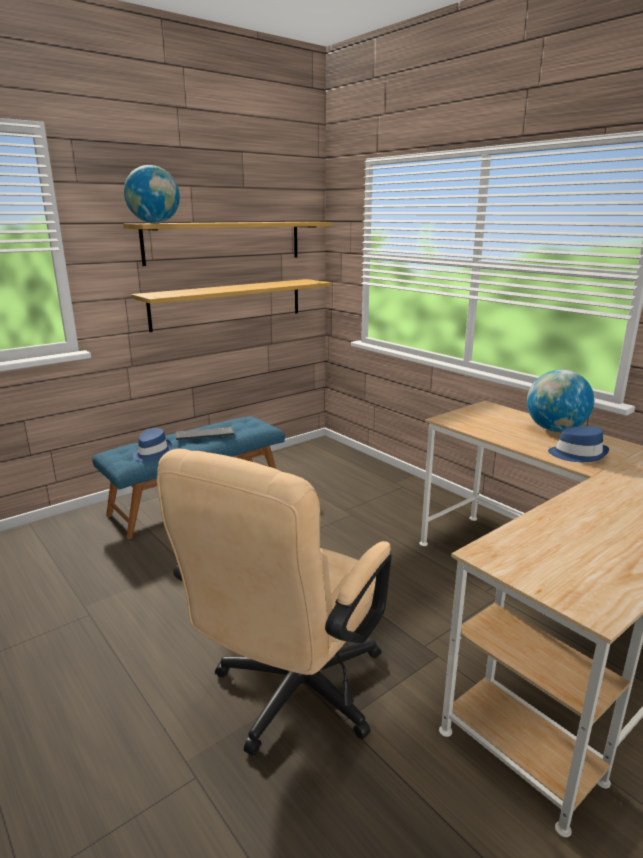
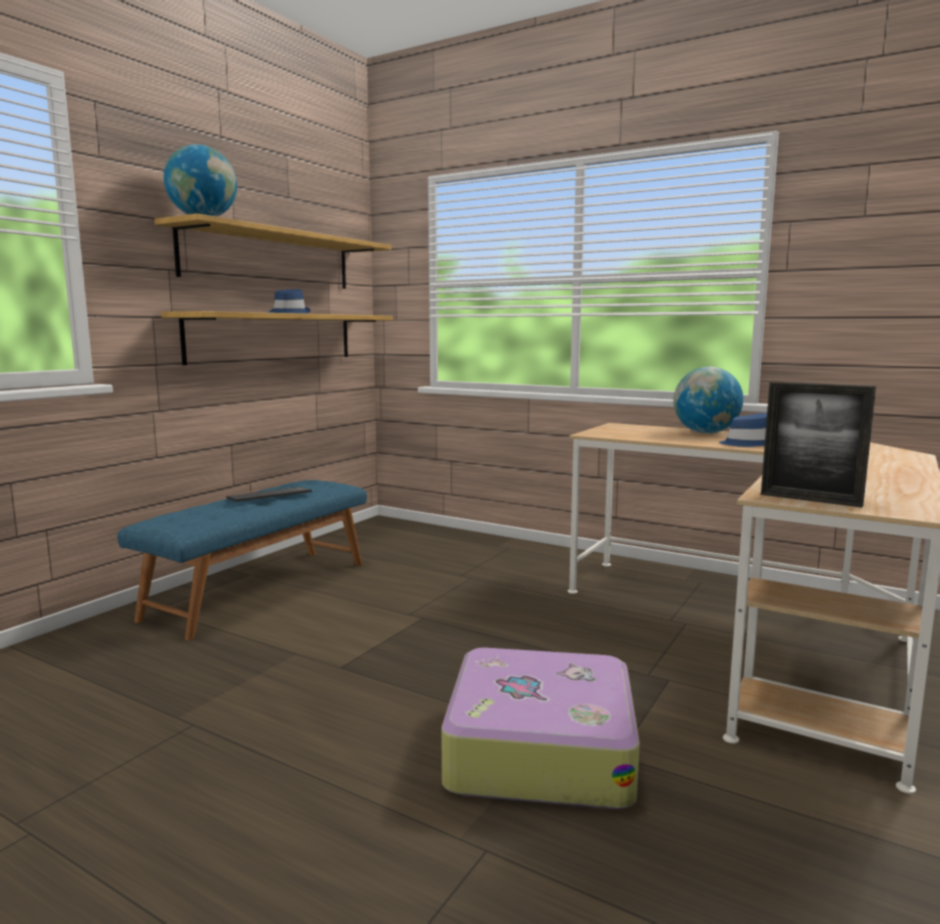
camera: 20 degrees left, 10 degrees down
(151, 452) = (212, 516): blue hat -> blue hat (288, 313)
(290, 697) = (539, 748): beige office chair -> suitcase
(517, 567) = (810, 500): none -> picture frame

